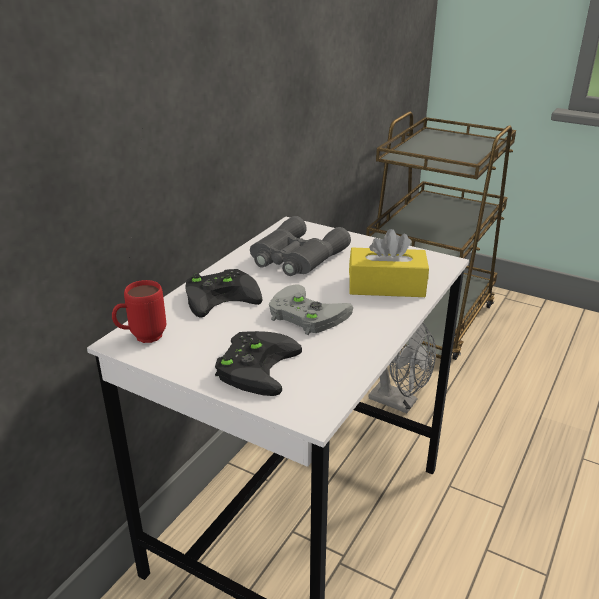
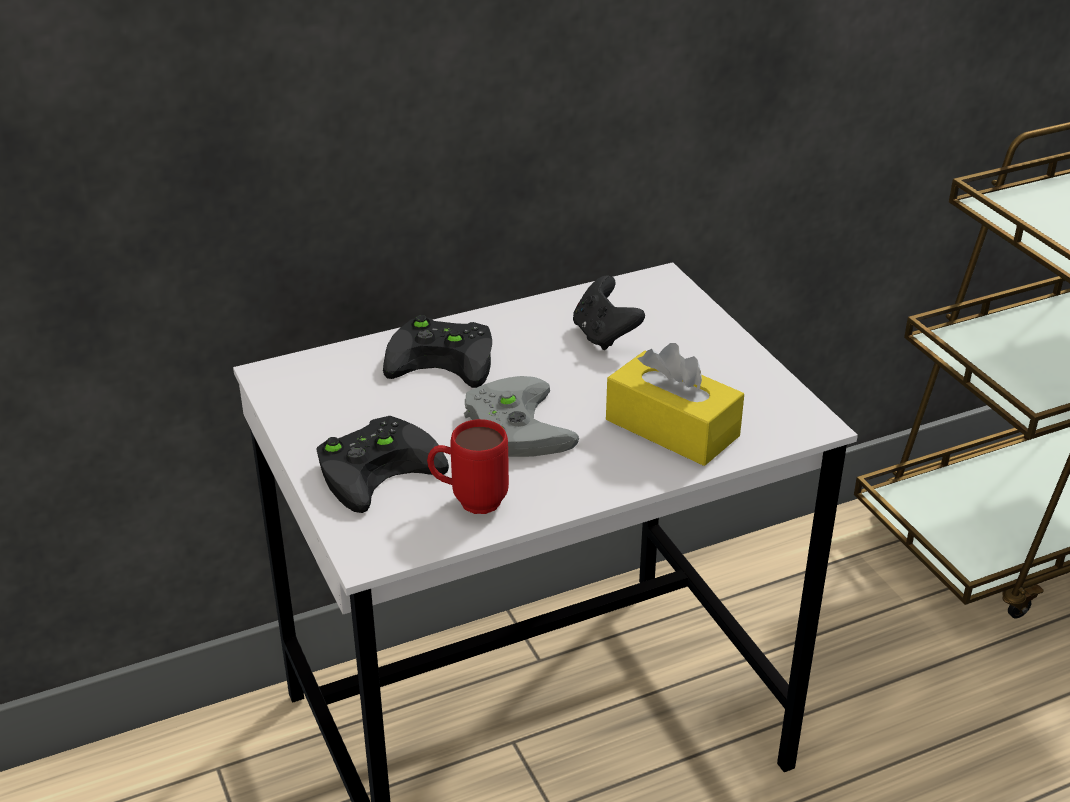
camera: 35 degrees right, 5 degrees up
(142, 338) = (297, 379): red mug -> red mug (469, 502)
(296, 257) = (604, 335): grey binoculars -> black game controller
(400, 402) = (842, 643): grey fan -> none

